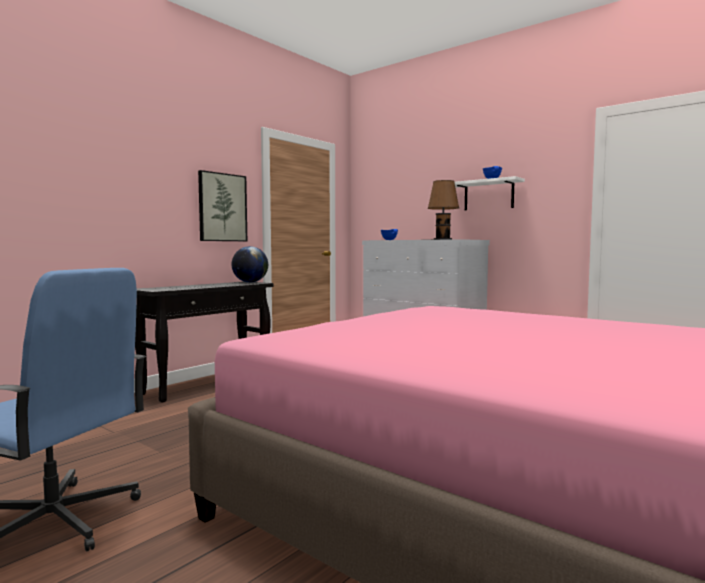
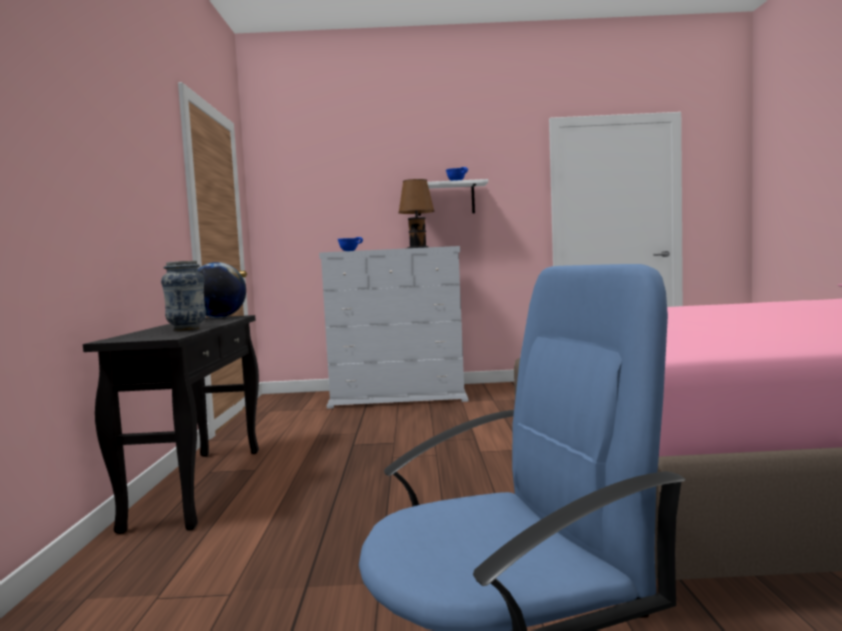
camera: 40 degrees left, 0 degrees up
(194, 287) = (187, 329): none -> vase
(222, 207) = (158, 201): picture -> none

